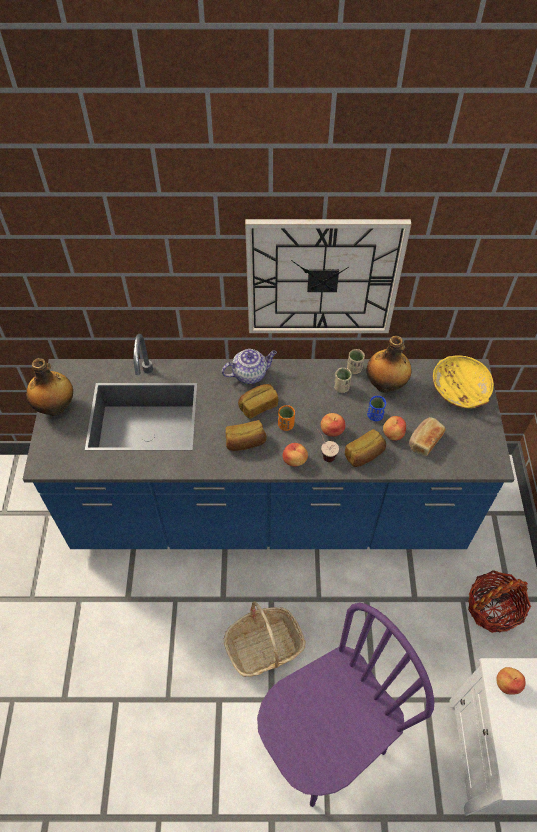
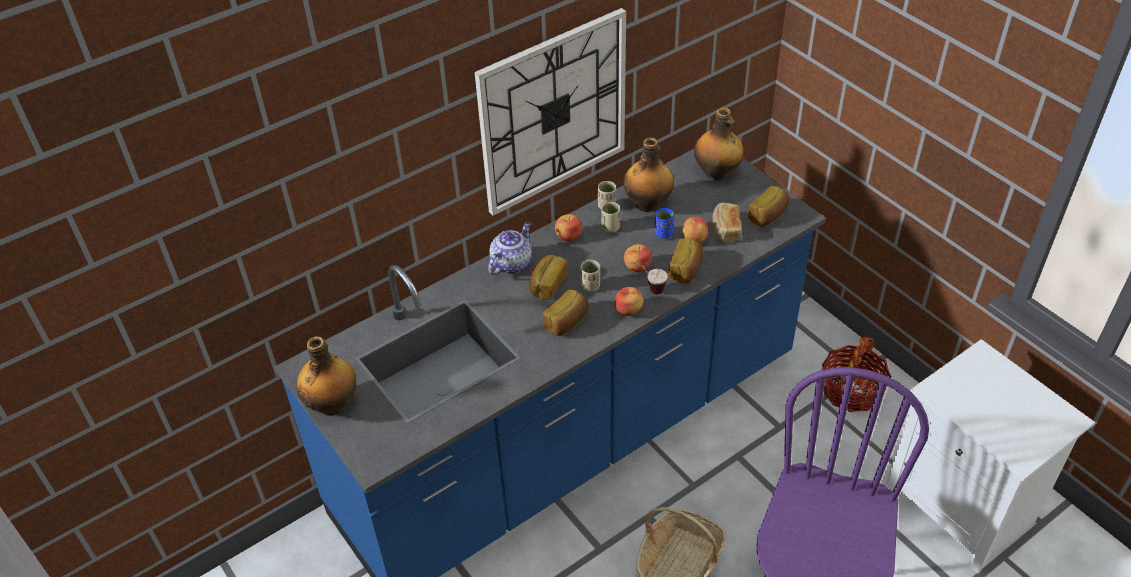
camera: 35 degrees left, 10 degrees down
(286, 425) = (590, 286): orange cup -> beige cup
(460, 390) = (716, 173): yellow bowl -> bottle
(469, 449) = (769, 216): none -> bread
(507, 683) = (948, 393): apple -> apple (568, 236)

